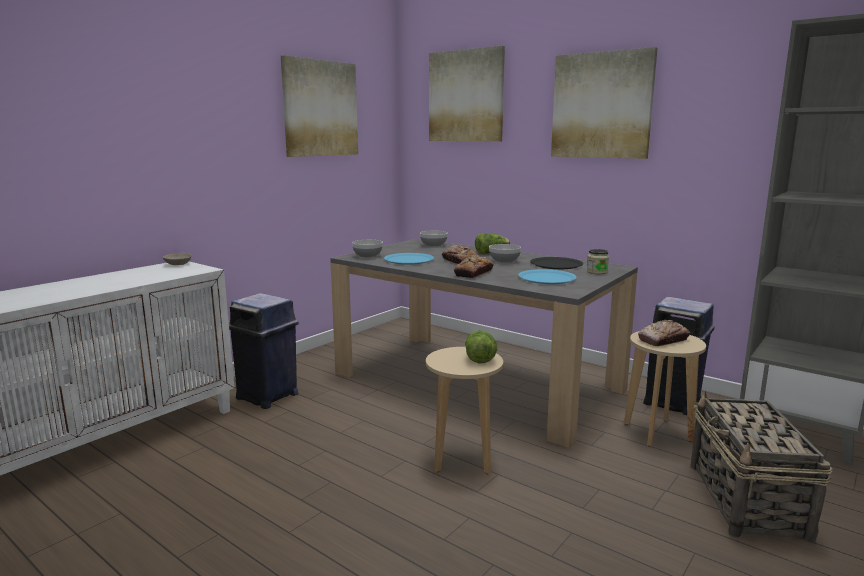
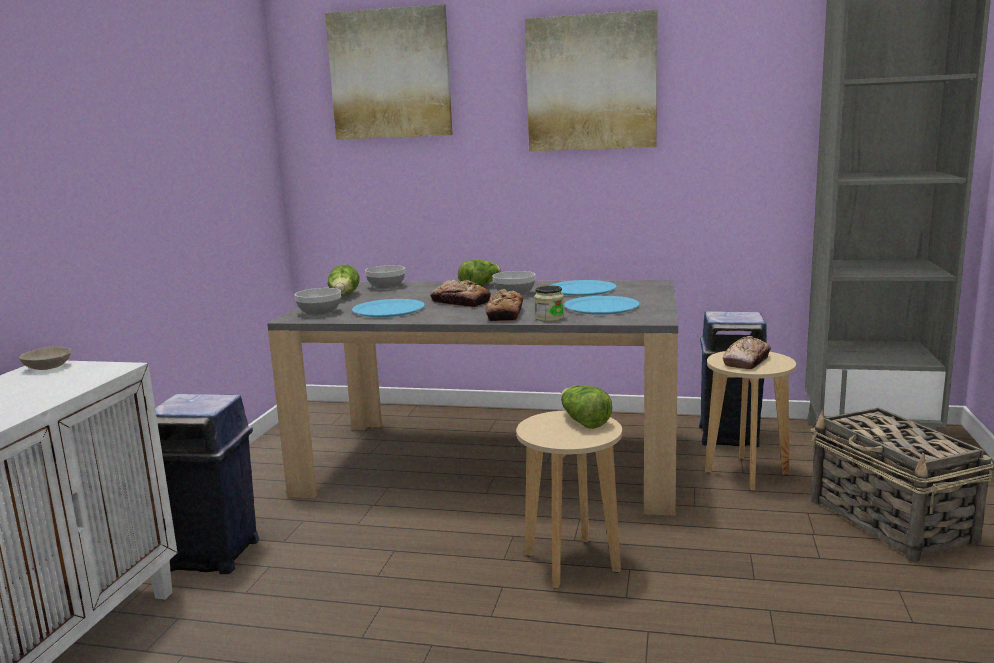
camera: 25 degrees left, 0 degrees up
(320, 108) = (189, 96): picture -> none
(399, 247) = (344, 296): none -> lettuce
(556, 264) = (582, 289): black plate -> blue plate
(597, 272) = (642, 292): jar -> jar (549, 318)

